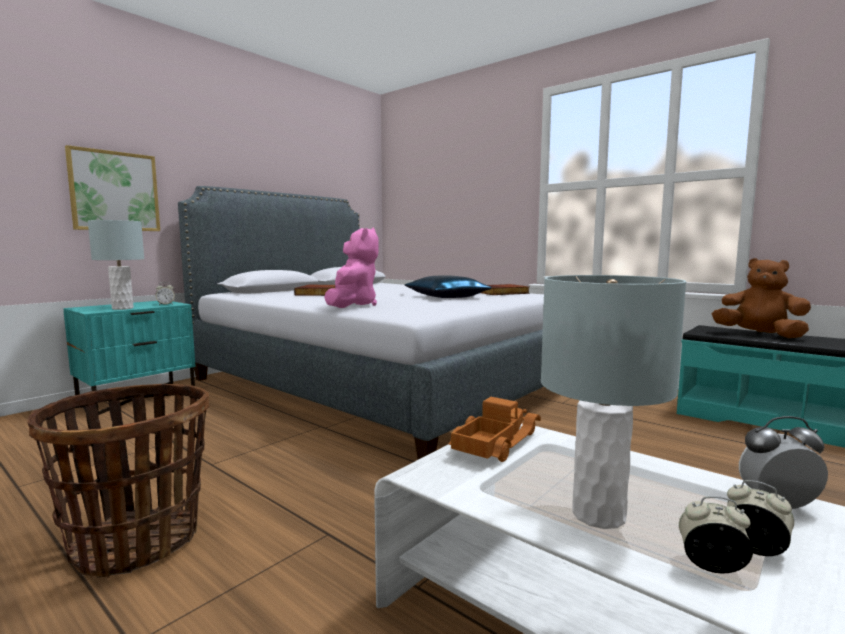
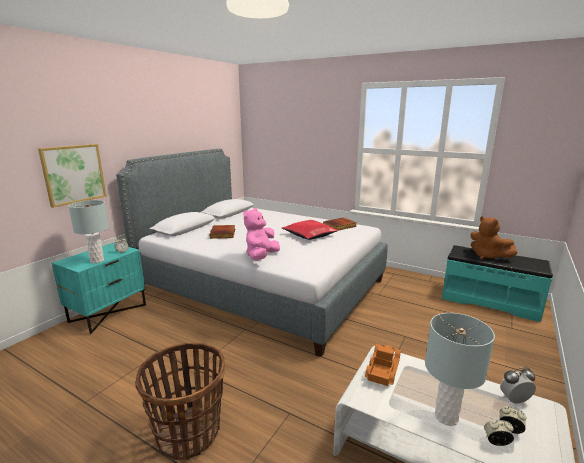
camera: 10 degrees left, 10 degrees up
(352, 305) = (261, 257): pink plush toy -> pink plush toy turned 150 degrees counterclockwise
(447, 296) = (310, 235): blue pillow -> red pillow
(759, 335) = (487, 256): brown plush toy -> brown plush toy turned 150 degrees counterclockwise

